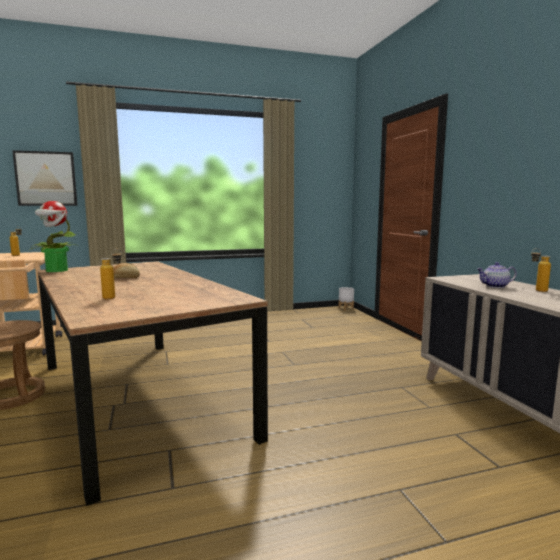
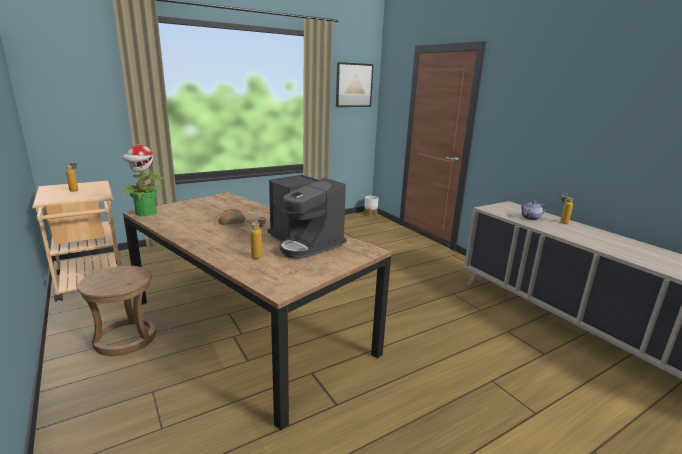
camera: 15 degrees left, 10 degrees up
(46, 179) = (82, 100): picture -> picture (354, 85)
(177, 291) = (305, 243): none -> coffee machine

